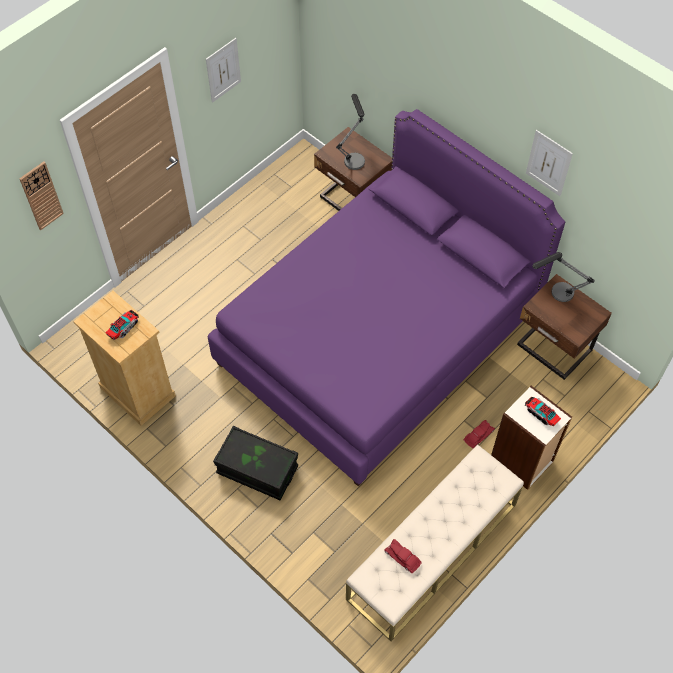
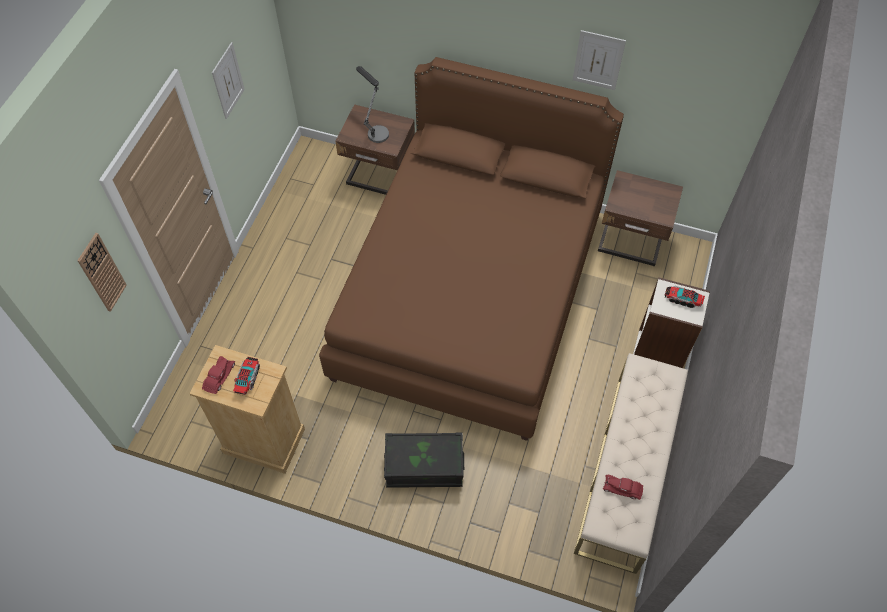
camera: 25 degrees left, 0 degrees up
(378, 337) = (470, 293): purple bed -> brown bed
(478, 435) = (608, 346): red toy car -> red toy car (219, 376)
(556, 294) = (627, 188): table lamp -> none

